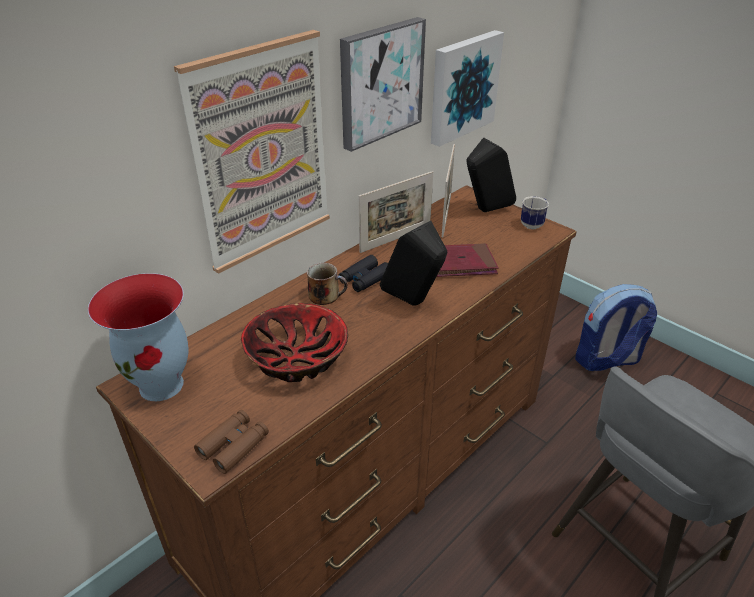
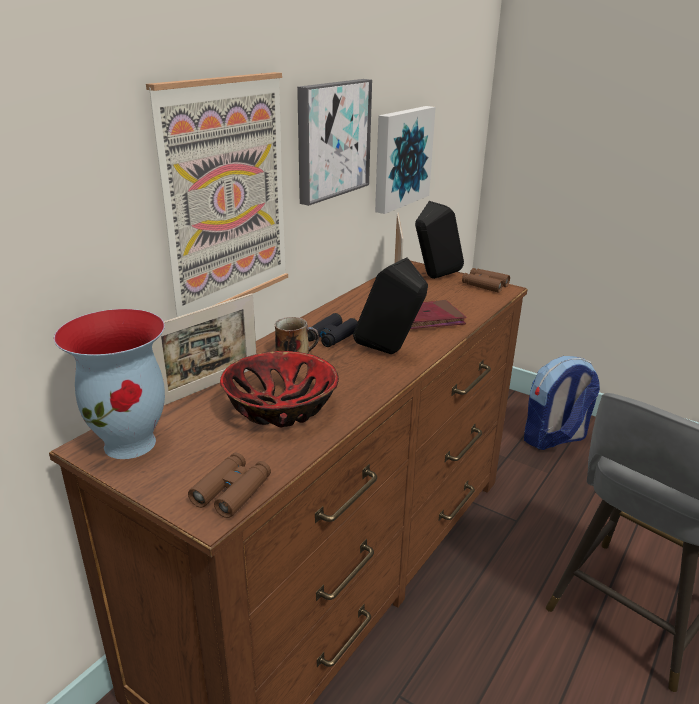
camera: 10 degrees left, 10 degrees down
(395, 239) = (352, 303): picture frame -> picture frame (209, 386)
(533, 224) = (484, 285): mug -> brown binoculars

